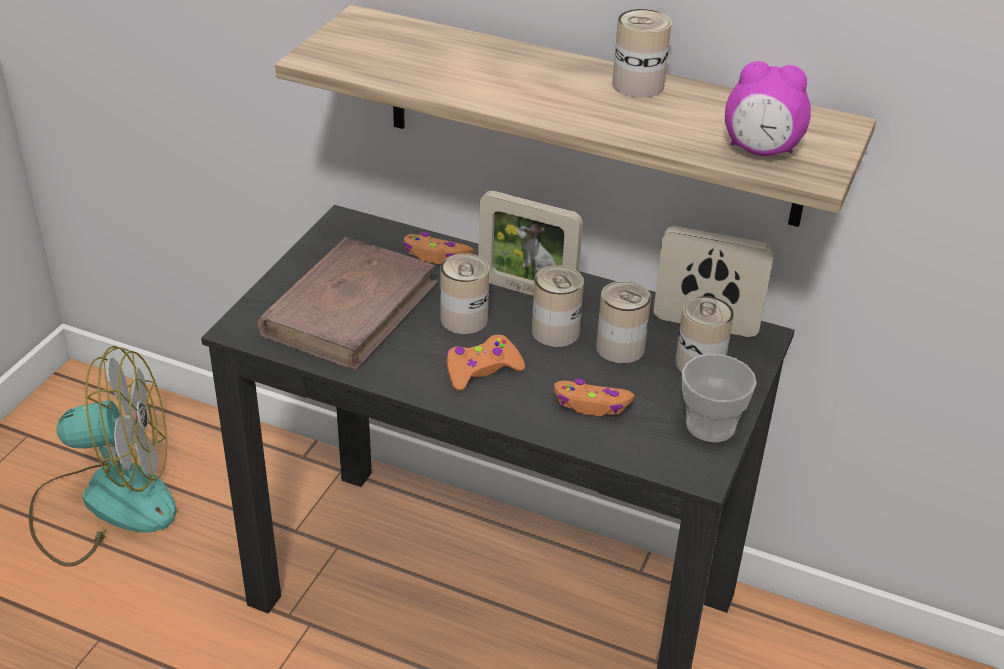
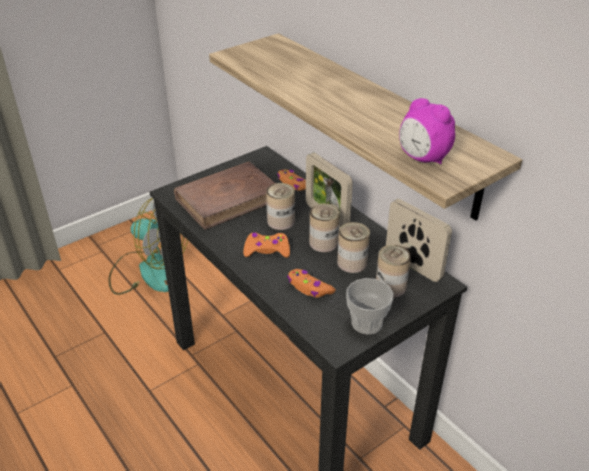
camera: 30 degrees right, 0 degrees up
(638, 85) = (388, 105): can -> none

